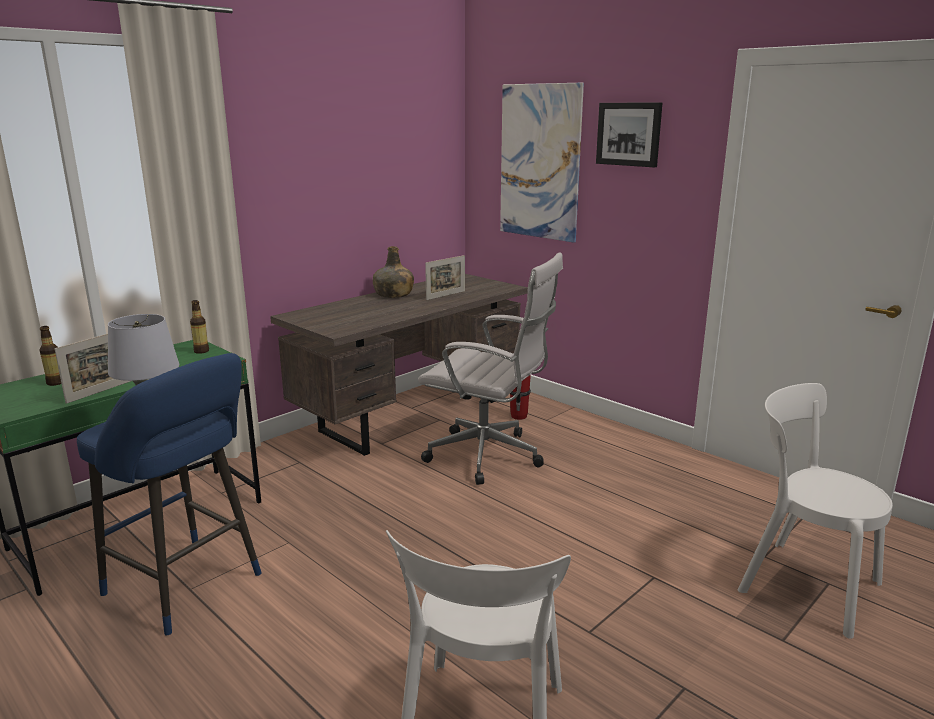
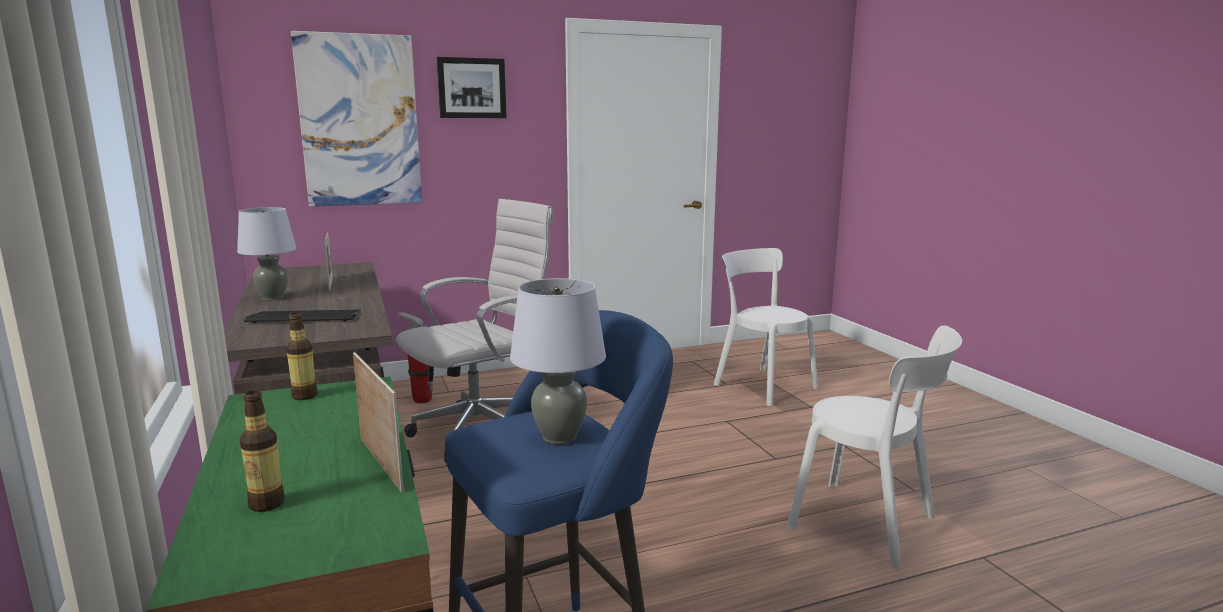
camera: 65 degrees left, 5 degrees down
(354, 312) = (305, 317): none -> keyboard
(393, 295) = (273, 297): green bottle -> grey table lamp
(802, 583) = (761, 384): white chair -> white chair turned 75 degrees clockwise

